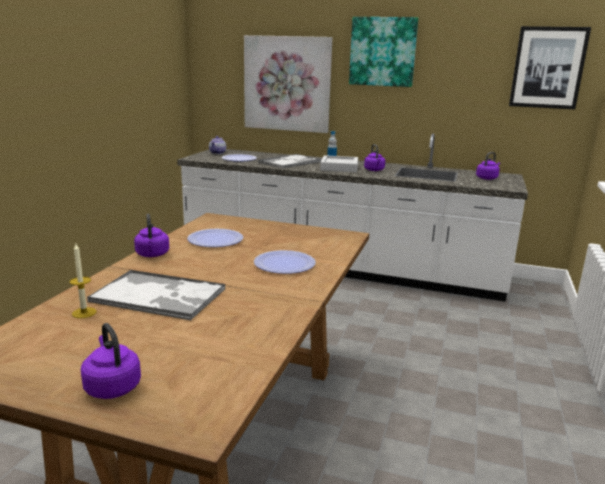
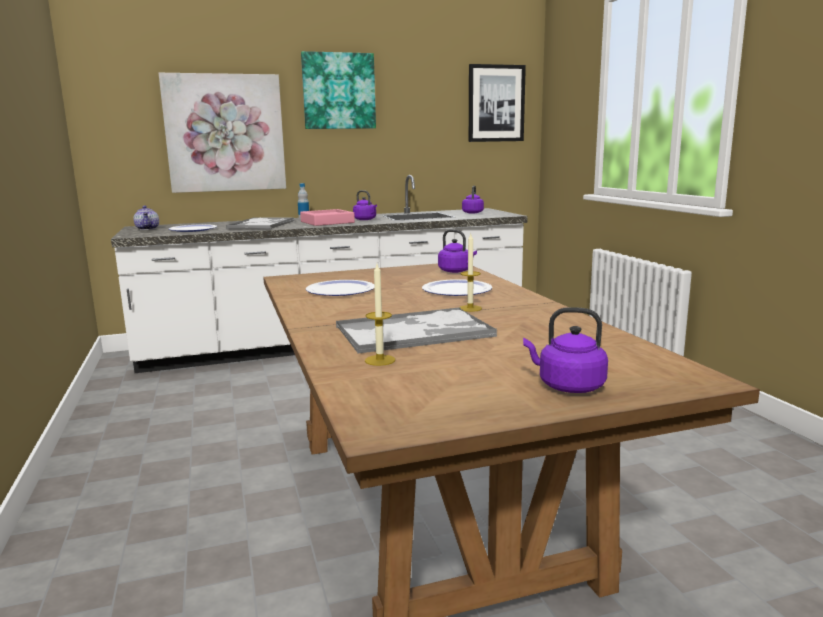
camera: 35 degrees left, 5 degrees down
(152, 255) = (310, 312): purple kettle -> purple kettle (456, 271)
(245, 286) = (470, 308): none -> candle
(339, 168) = (327, 222): grey tray -> pink tray

